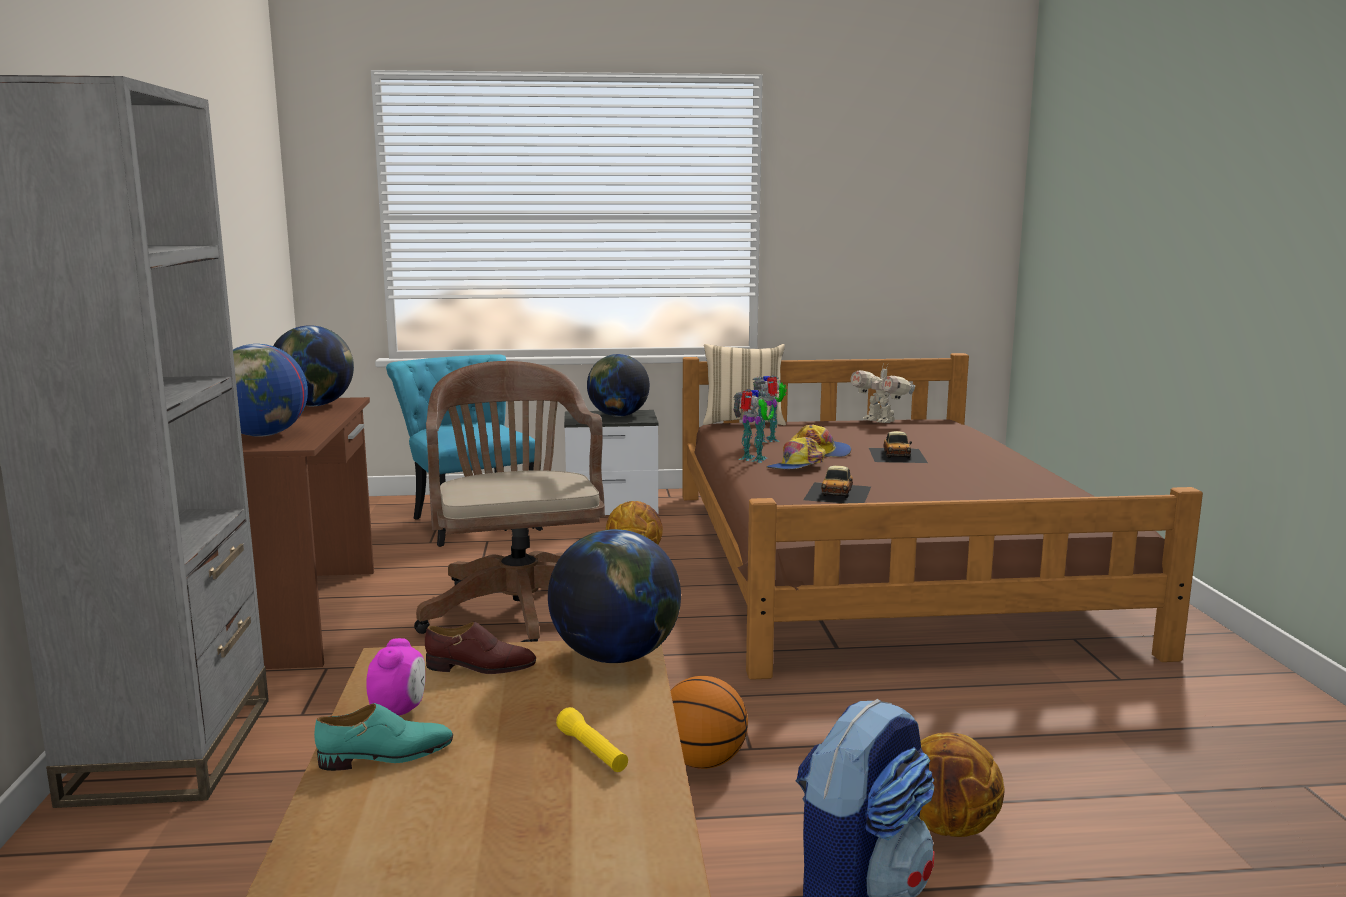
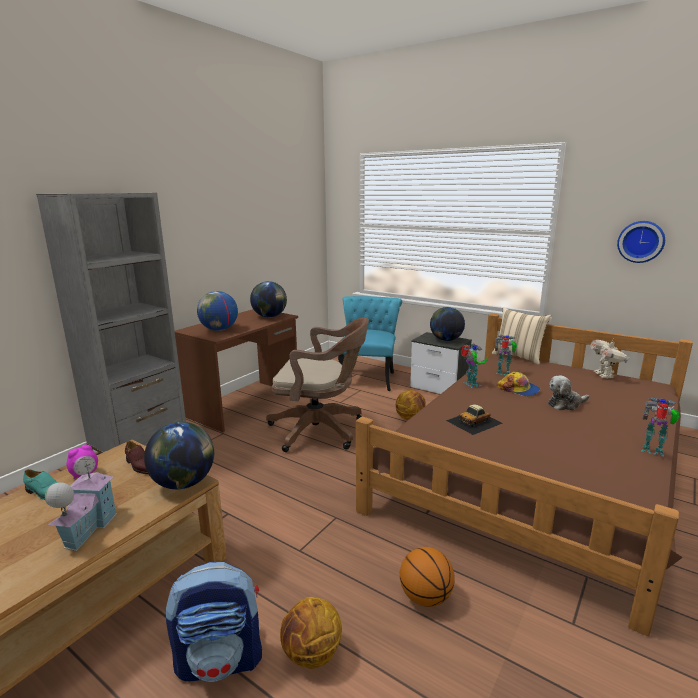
camera: 40 degrees right, 5 degrees up
(519, 609) = (321, 431): brown office chair -> brown office chair turned 75 degrees clockwise
(592, 751) = (87, 528): yellow flashlight -> toy house
(702, 761) = (271, 546): basketball -> basketball (425, 597)
(796, 466) = (485, 396): cap -> none
(878, 223) = (641, 241): none -> wall clock
(897, 455) = (565, 404): toy car -> plush toy
(1050, 474) = (653, 451): none -> toy robot

